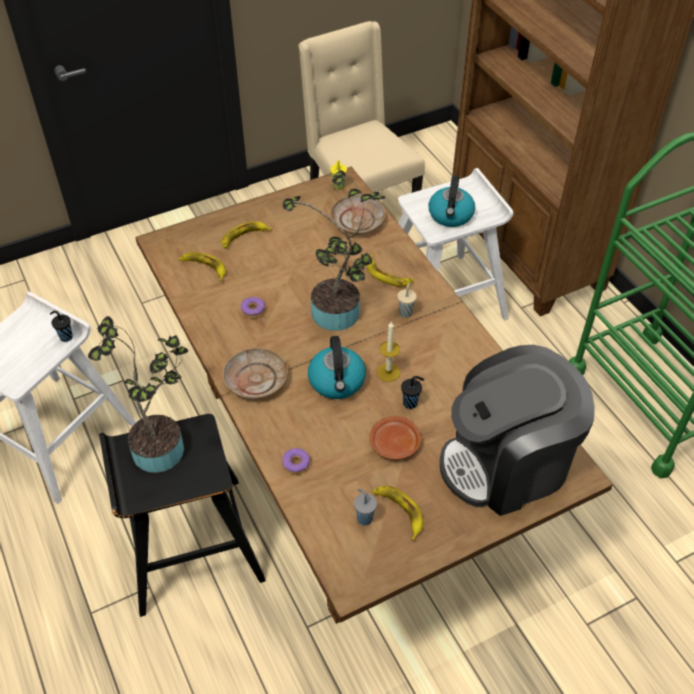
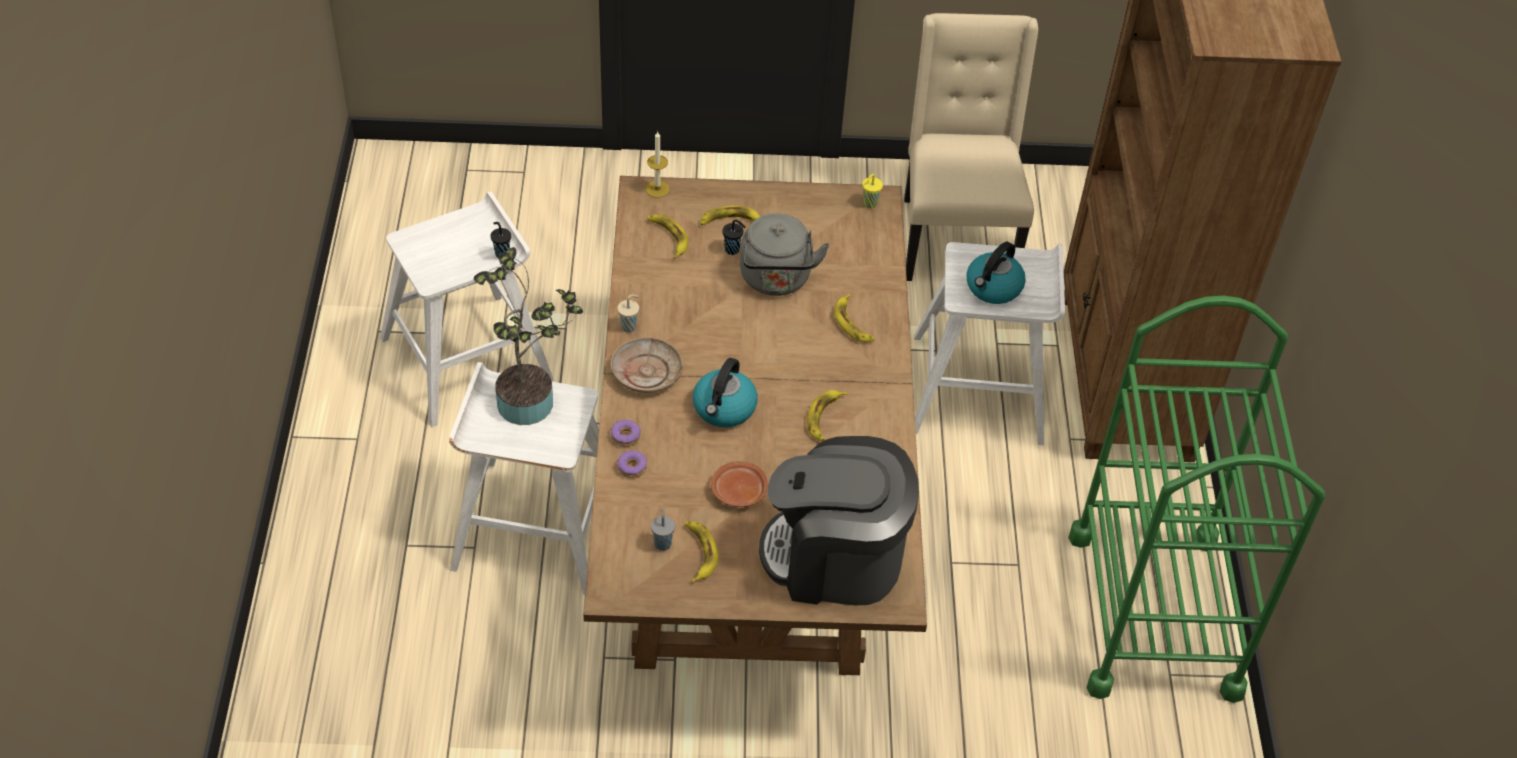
camera: 25 degrees right, 0 degrees up
(189, 544) = (536, 525): black stool -> white stool
(253, 310) = (689, 302): donut -> donut (626, 436)
(309, 267) = (776, 280): none -> grey kettle
(338, 316) = (770, 345): potted plant -> none
(358, 221) = (863, 251): beige plate -> none
(388, 372) = (781, 422): candle -> candle (657, 189)
(406, 312) = (843, 370): beige cup -> beige cup (629, 326)
(411, 403) = (782, 461): black cup -> black cup (733, 250)
(418, 354) = (824, 417): none -> banana

